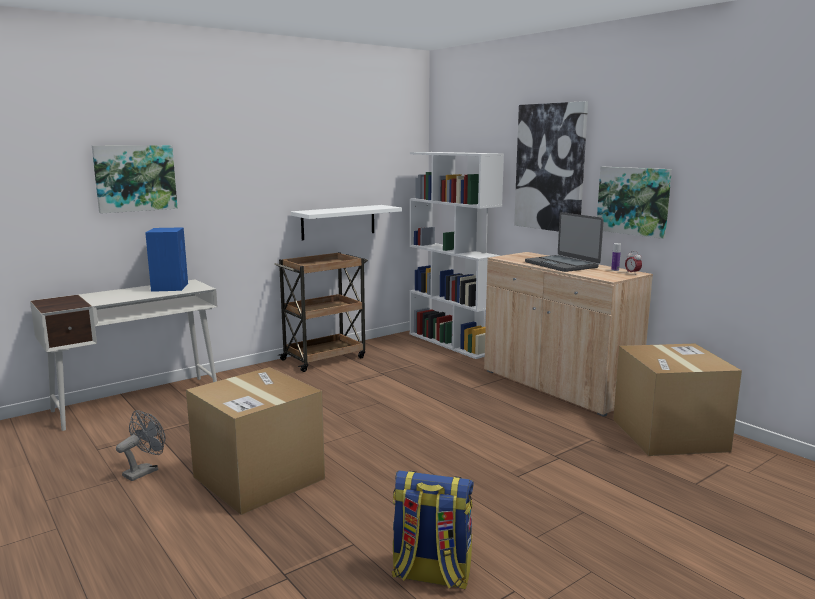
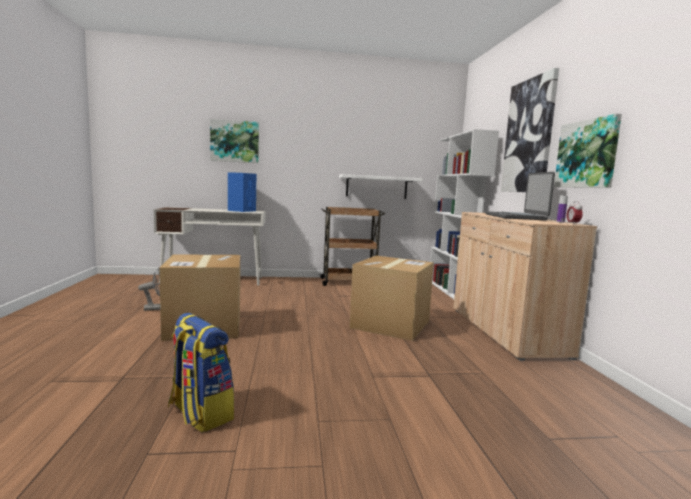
camera: 30 degrees right, 5 degrees down
(669, 435) = (574, 391): cardboard box -> cardboard box (390, 324)

